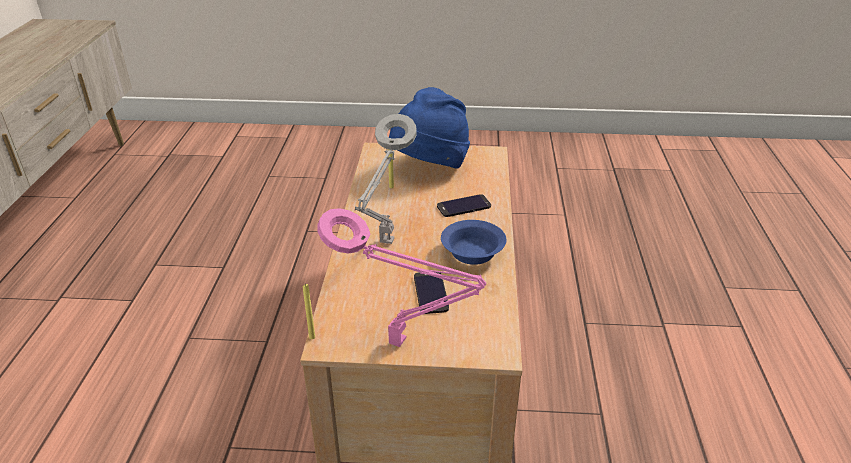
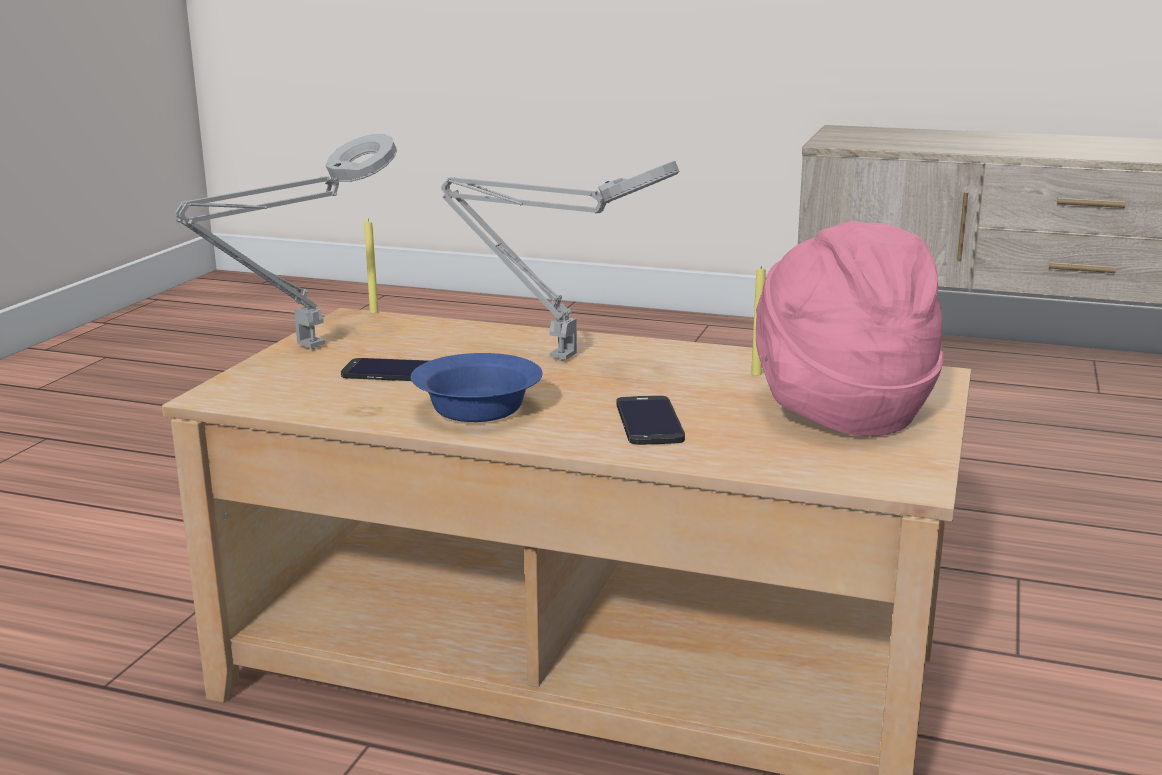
camera: 105 degrees right, 15 degrees down
(402, 344) = (304, 348): pink table lamp -> grey table lamp
(430, 166) = (839, 411): blue hat -> pink hat

